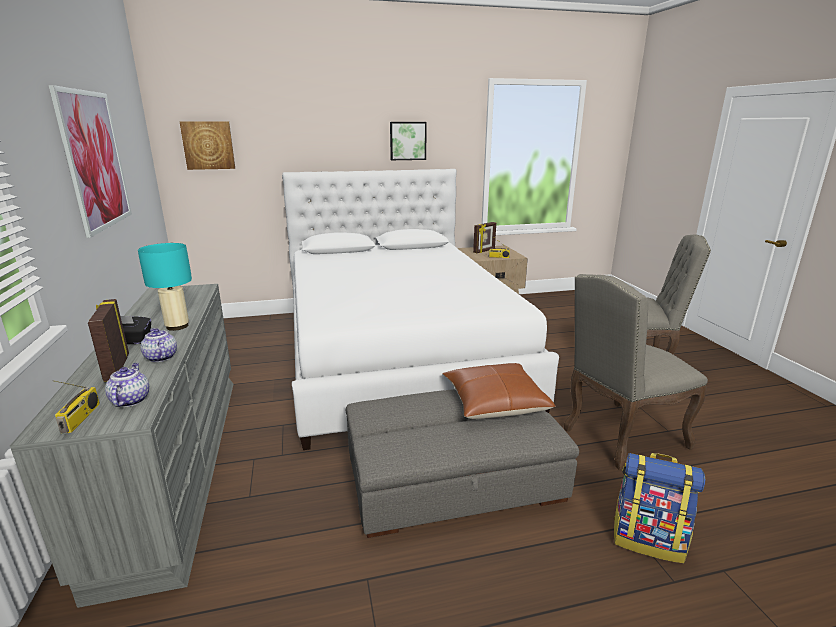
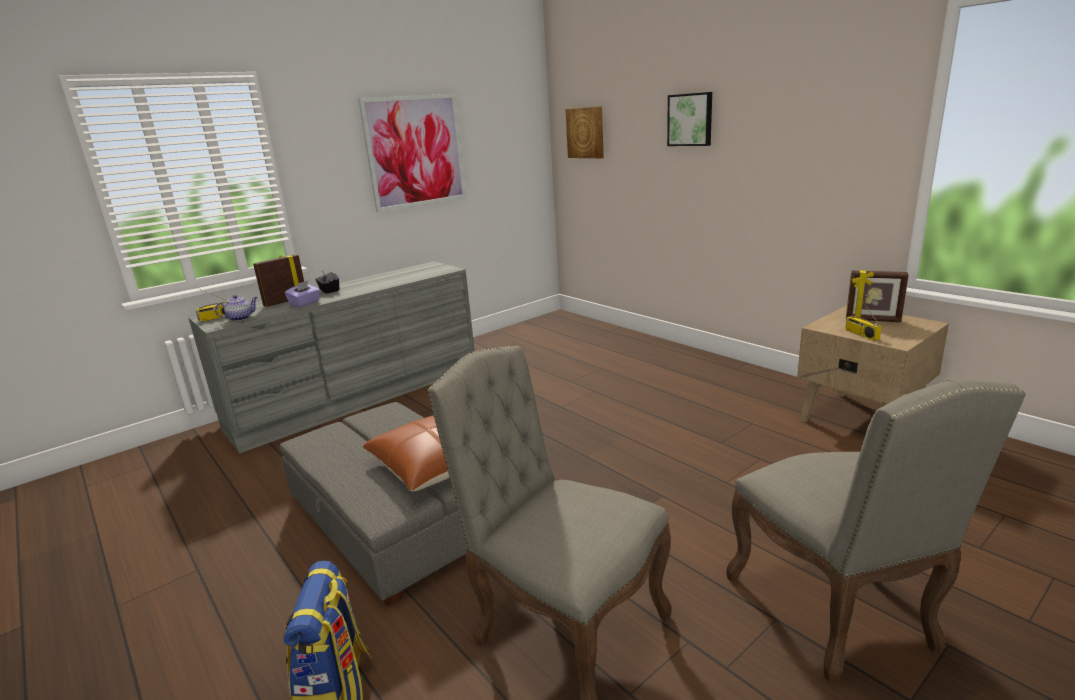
camera: 65 degrees right, 0 degrees up
(160, 357) = (305, 303): teapot -> purple tissue box
(177, 326) = (362, 290): turquoise table lamp -> none
(397, 354) = (616, 409): white bed -> none
(407, 141) = (788, 123): picture -> picture (690, 119)

